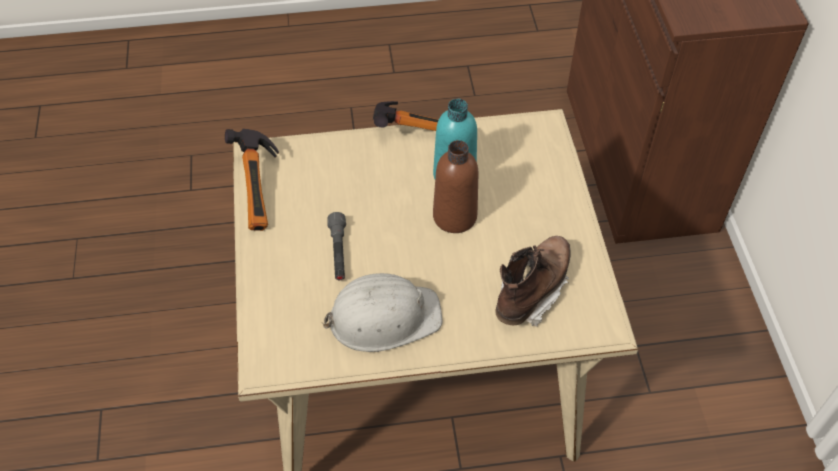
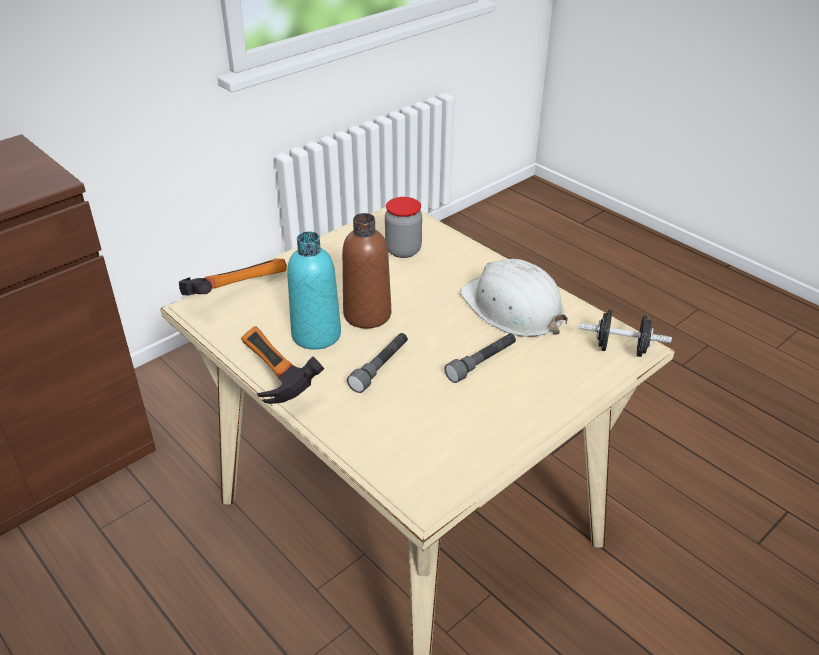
camera: 125 degrees left, 15 degrees down
(261, 190) = (469, 461): hammer -> hammer (233, 291)
(271, 353) = (621, 349): none -> black dumbbell
(386, 192) = (380, 368): none -> grey flashlight
(531, 291) = (403, 250): brown boot -> jar

